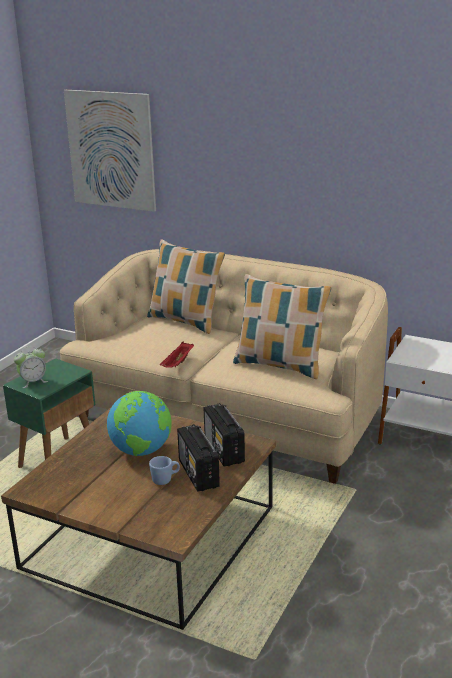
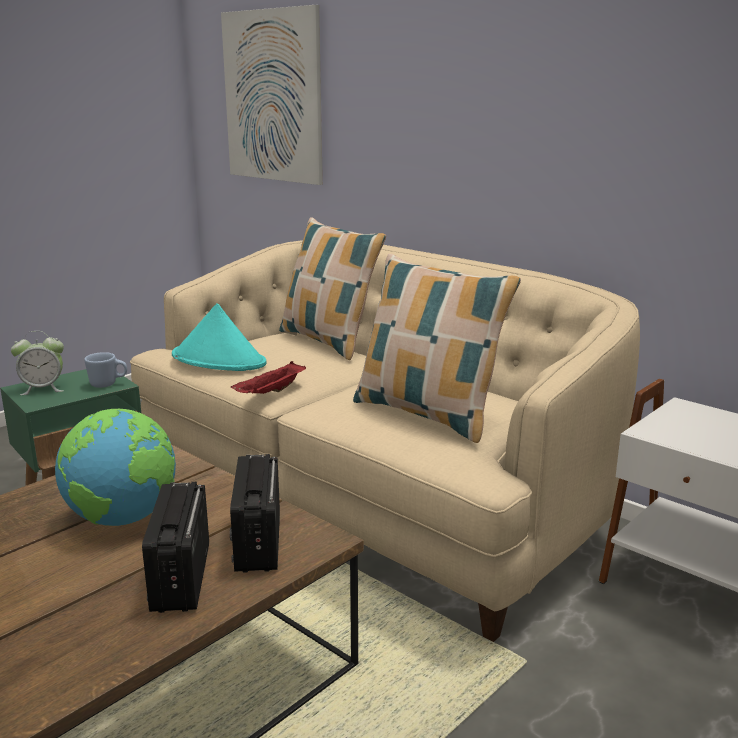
camera: 15 degrees right, 5 degrees down
(129, 345) = (219, 360): none -> turquoise hat
(165, 480) = (116, 577): blue mug -> blue mug (108, 384)

